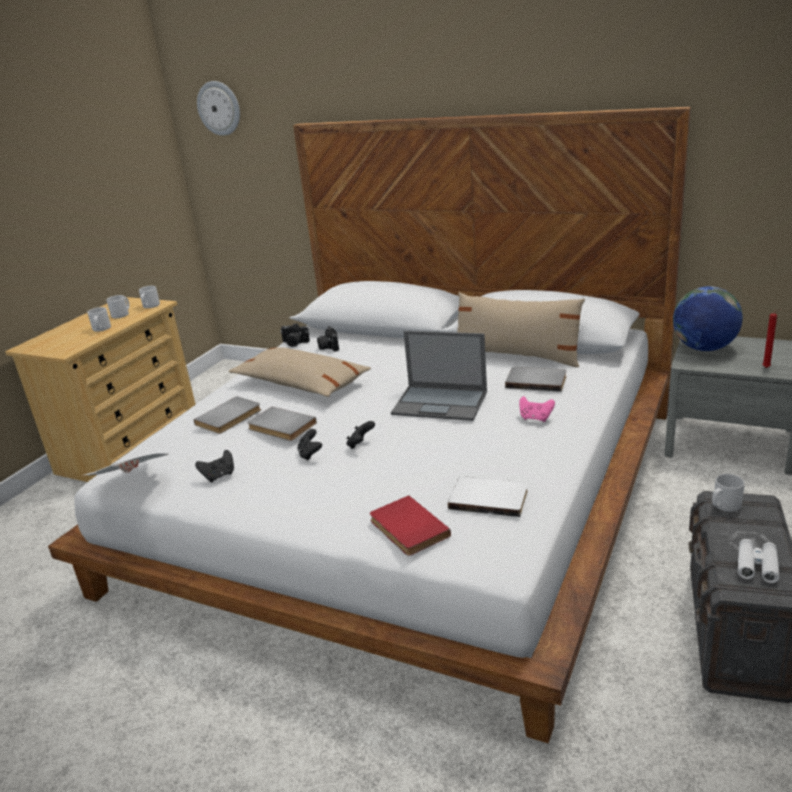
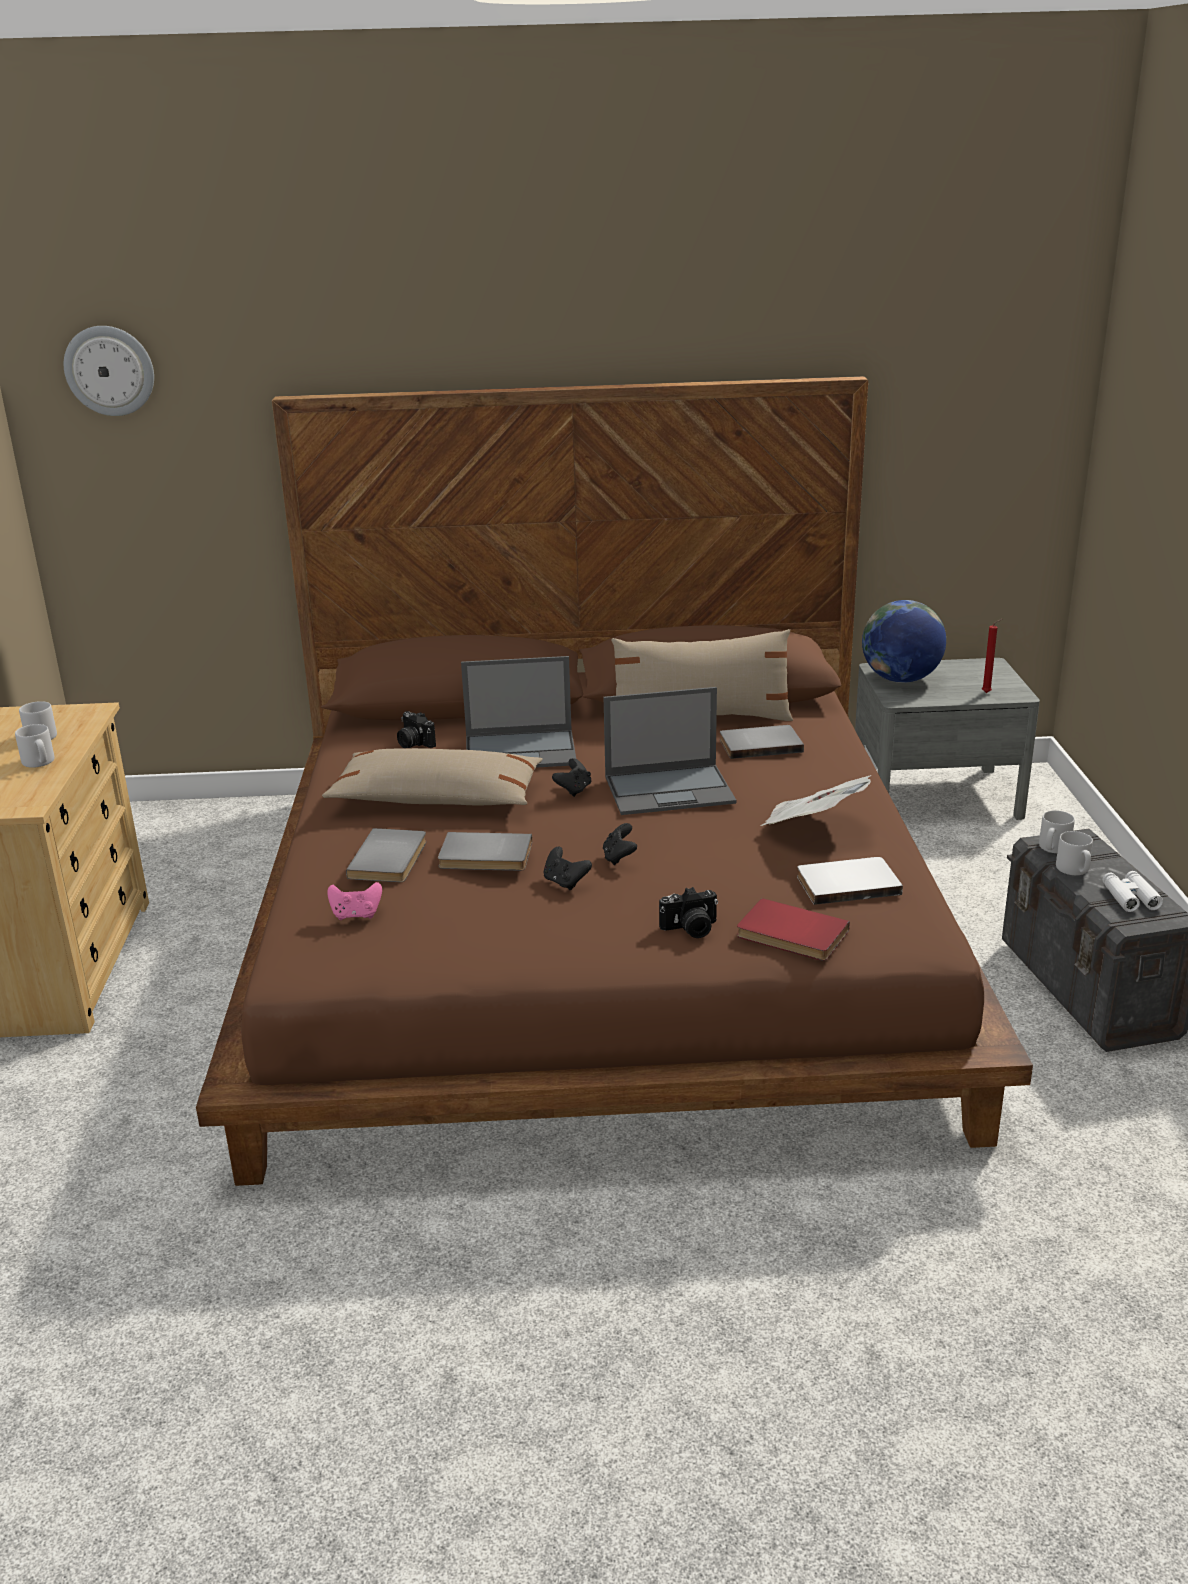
camera: 30 degrees left, 0 degrees up
(132, 483) = (347, 970): newspaper -> newspaper (813, 827)
(150, 306) = (80, 716): grey mug -> grey mug (1074, 870)
(219, 476) = (468, 934): black game controller -> black game controller (574, 790)
(294, 343) = (350, 746): camera -> camera (690, 929)
(381, 361) = (522, 751): none -> laptop
(406, 495) = (598, 937): white bed -> brown bed
(535, 418) = (806, 788): pink game controller -> pink game controller (356, 915)

